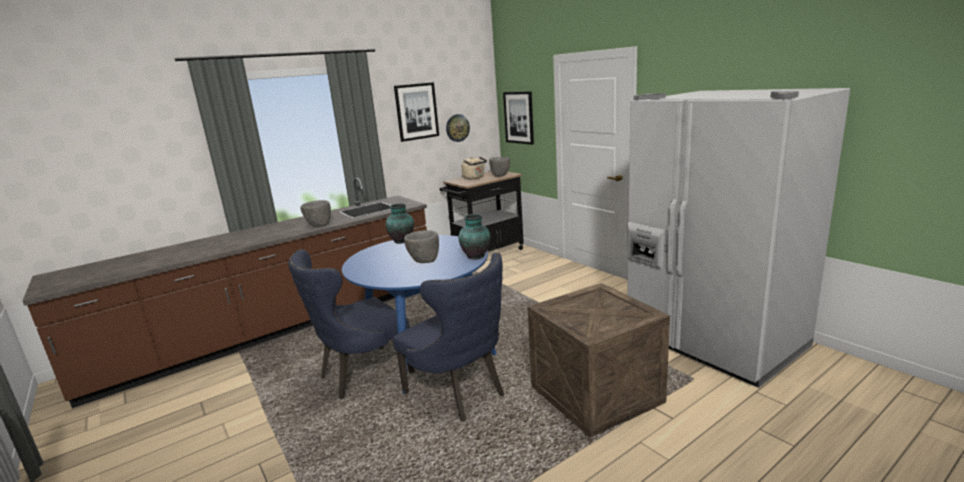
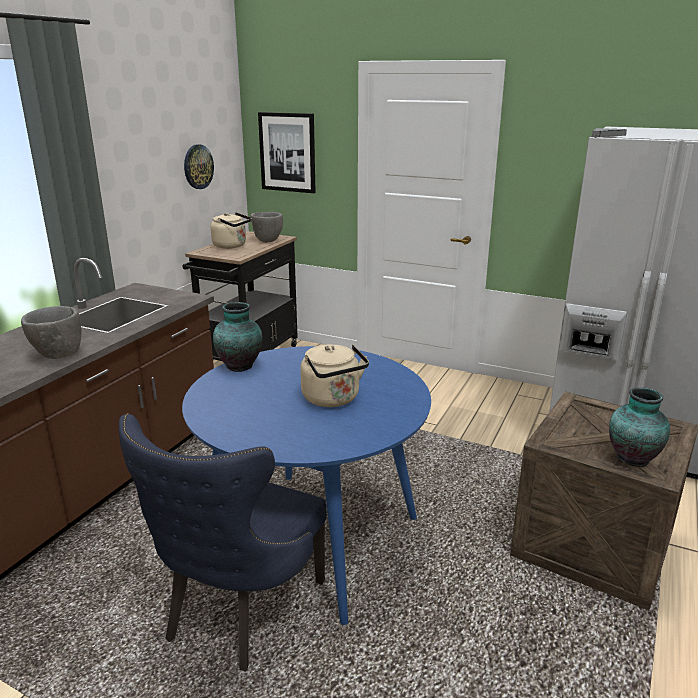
camera: 30 degrees left, 5 degrees up
(416, 111) = (145, 138): picture -> none
(424, 261) = (333, 399): grey bowl -> beige kettle
(459, 393) = (425, 596): blue chair -> none
(476, 256) = (403, 378): vase -> vase (632, 457)

